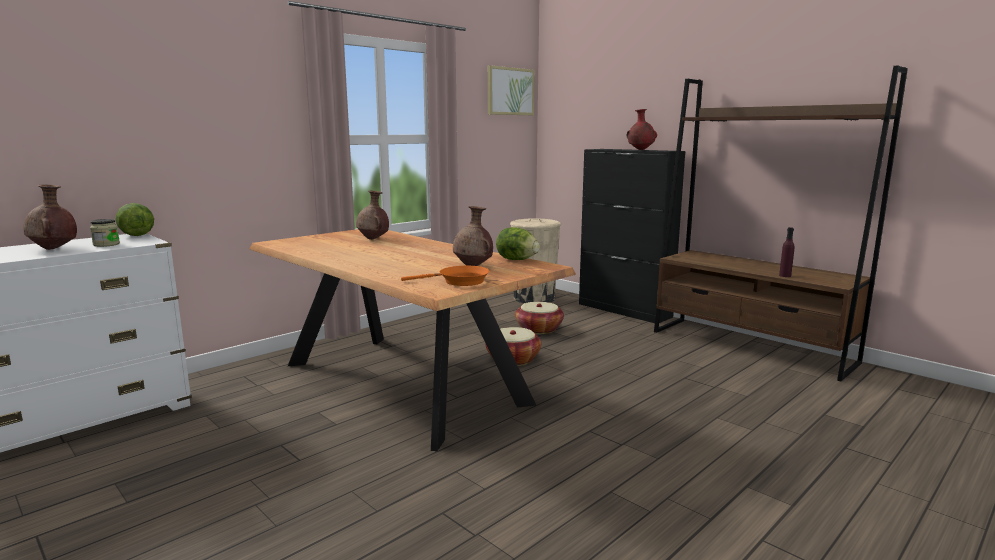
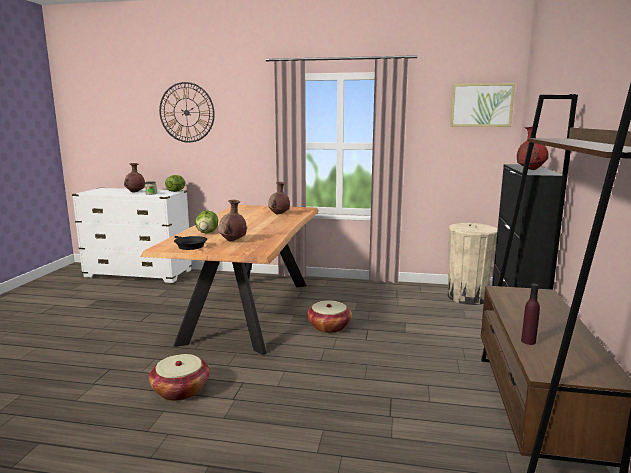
camera: 55 degrees right, 0 degrees up
(126, 80) = (186, 112): none -> wall clock
(459, 281) = (189, 246): orange frying pan -> black frying pan
(517, 260) = (267, 244): lettuce -> lettuce (207, 233)
(539, 329) = (401, 318): basket -> basket (180, 390)

